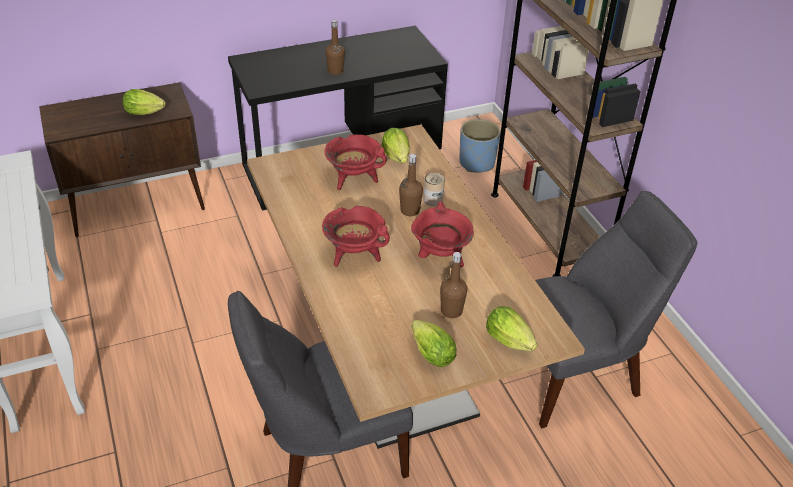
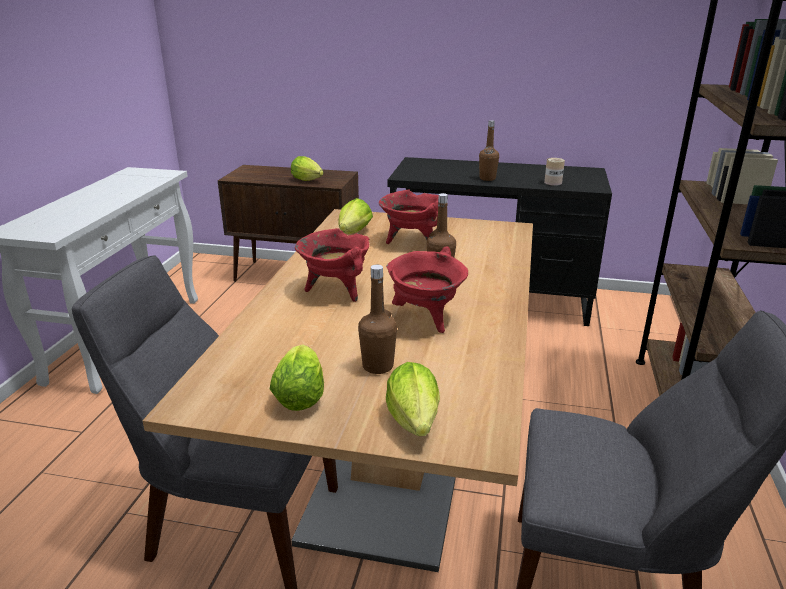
camera: 35 degrees right, 15 degrees down
(397, 159) = (475, 238): lettuce -> lettuce (353, 234)
(433, 199) = (477, 274): can -> can (553, 182)
(476, 163) = (639, 331): blue planter -> none

